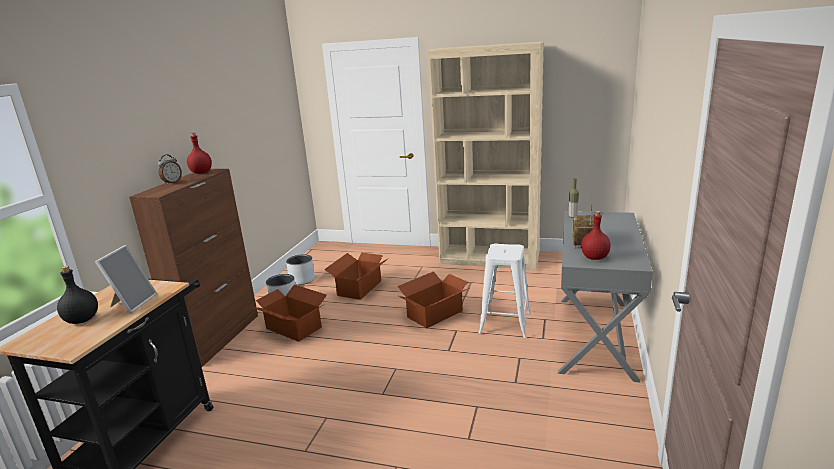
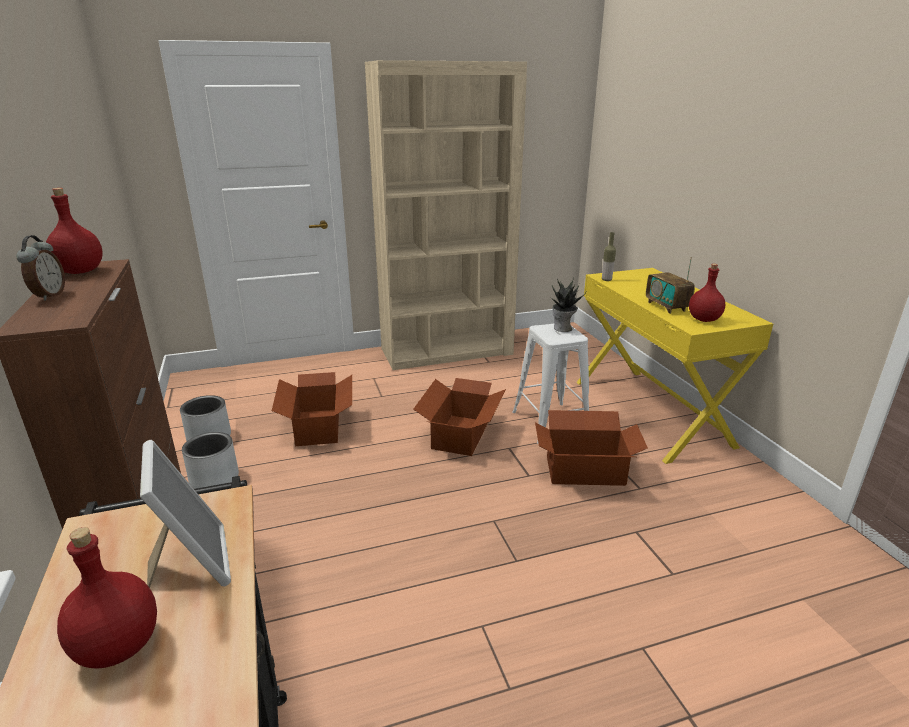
camera: 35 degrees left, 5 degrees up
(83, 320) = (120, 646): black bottle -> red bottle
(294, 327) = (278, 513): cardboard box -> cardboard box (584, 470)
(512, 249) = (563, 329): none -> potted plant
(596, 336) = (651, 412): grey desk -> yellow desk

